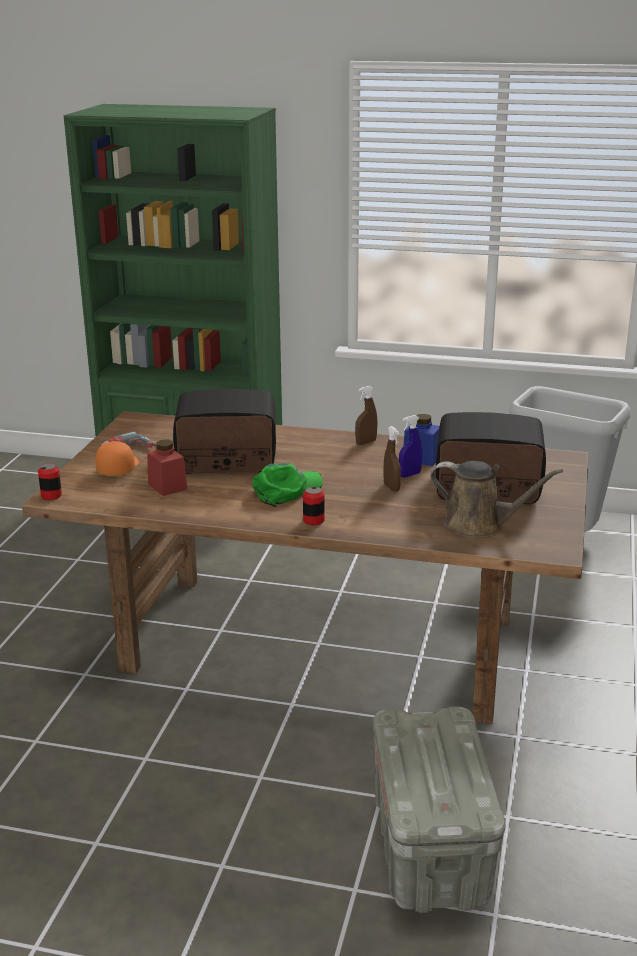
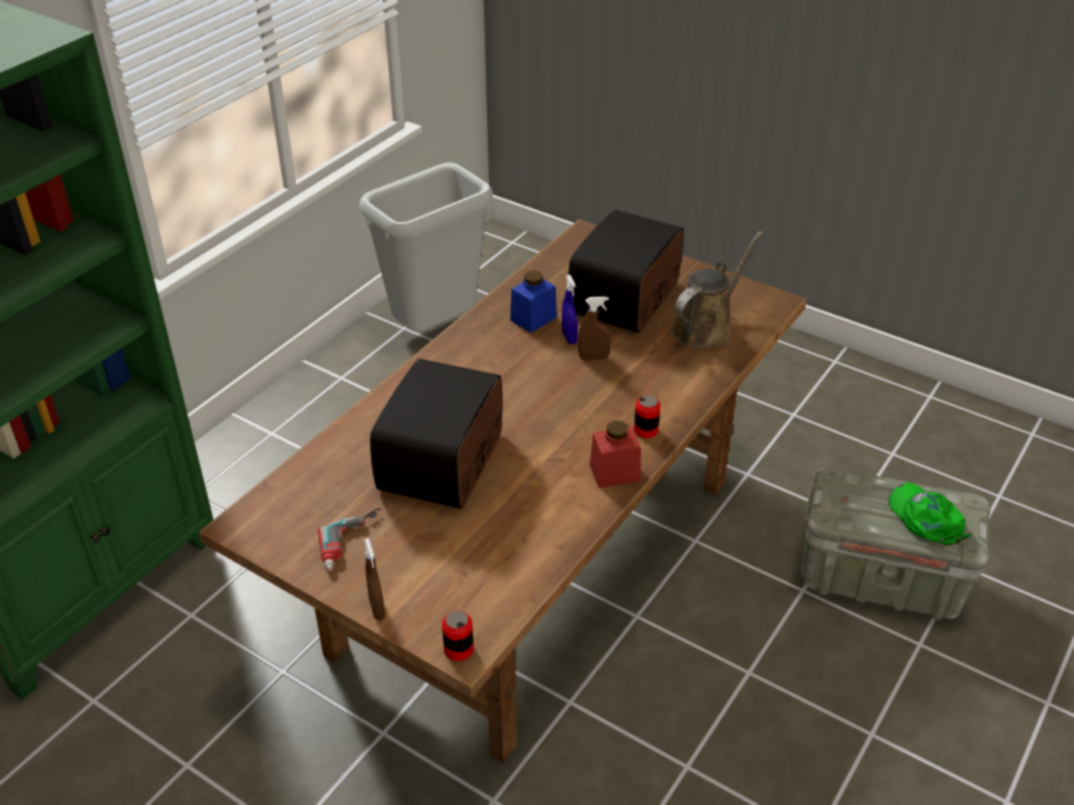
camera: 70 degrees left, 15 degrees up
(117, 468) = (405, 568): orange cap -> none
(167, 486) = (493, 529): red jar -> red jar (614, 473)
(287, 490) = (559, 432): green cap -> green cap (926, 518)
(366, 442) = (465, 344): brown spray bottle -> brown spray bottle (377, 608)

